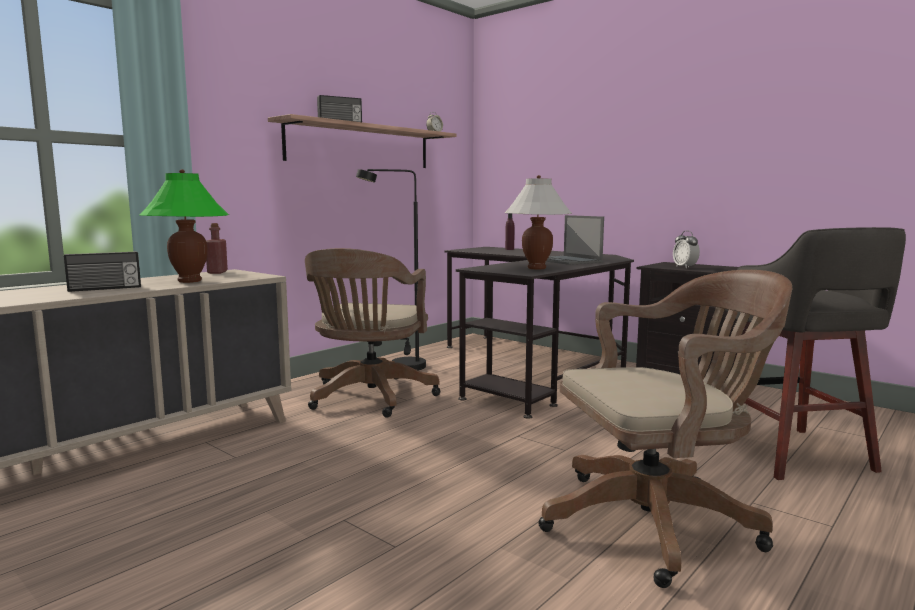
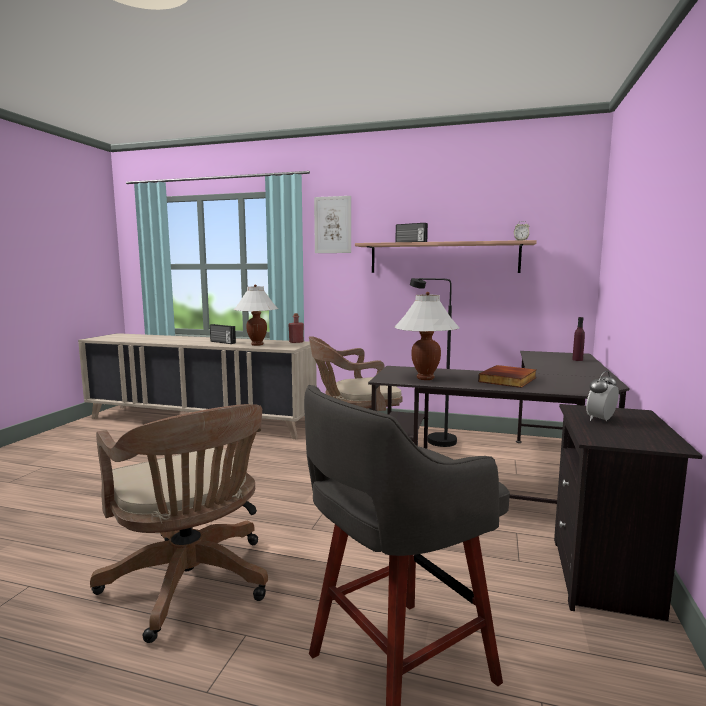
camera: 65 degrees right, 0 degrees up
(189, 281) = (257, 344): green table lamp -> white table lamp
(223, 80) = (332, 225): none -> picture
(567, 261) = (509, 380): laptop -> book

